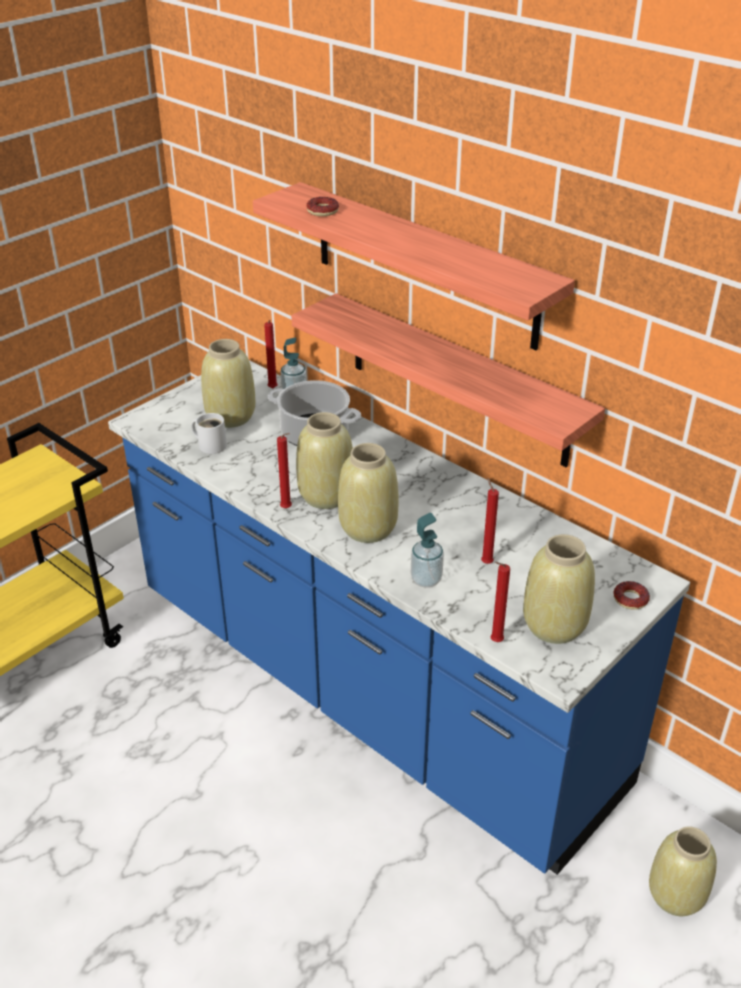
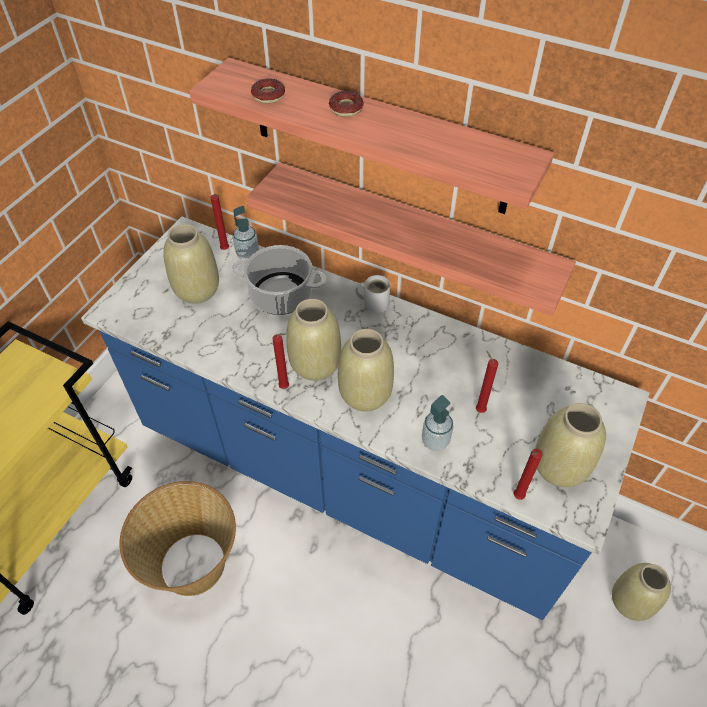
camera: 15 degrees left, 15 degrees up
(157, 735) = (193, 562): none -> basket
(211, 444) = (189, 326): white mug -> white mug (374, 302)
(630, 599) = (610, 422): donut -> donut (346, 108)

